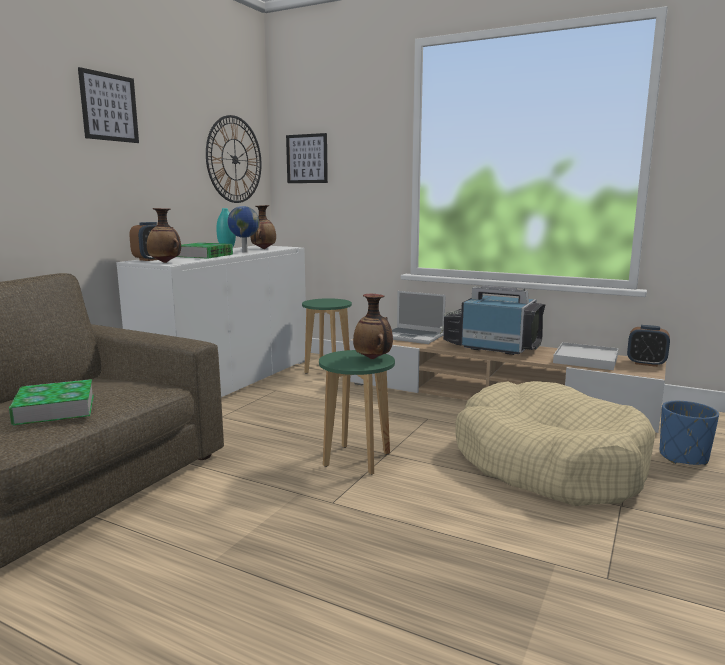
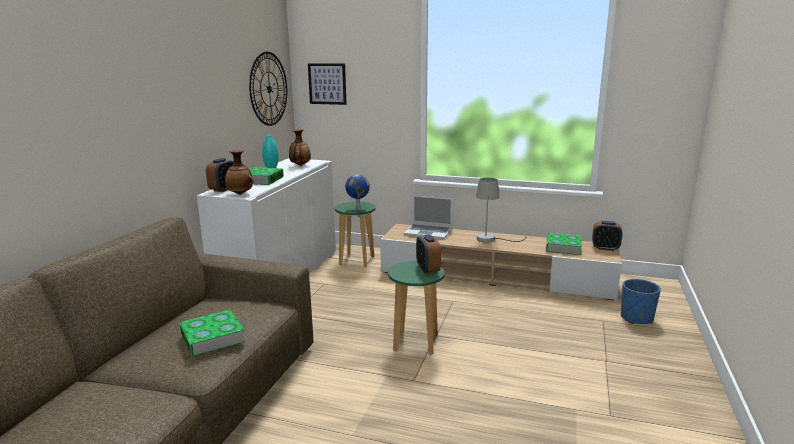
camera: 10 degrees left, 5 degrees up
(109, 107) = (183, 66): picture -> none
(244, 252) = (289, 172): globe -> globe (357, 209)
(373, 358) = (427, 269): vase -> alarm clock
(491, 347) = (491, 239): television -> grey table lamp
(548, 463) = (549, 332): beige dog bed -> none
(585, 359) = (563, 247): white tray -> book

